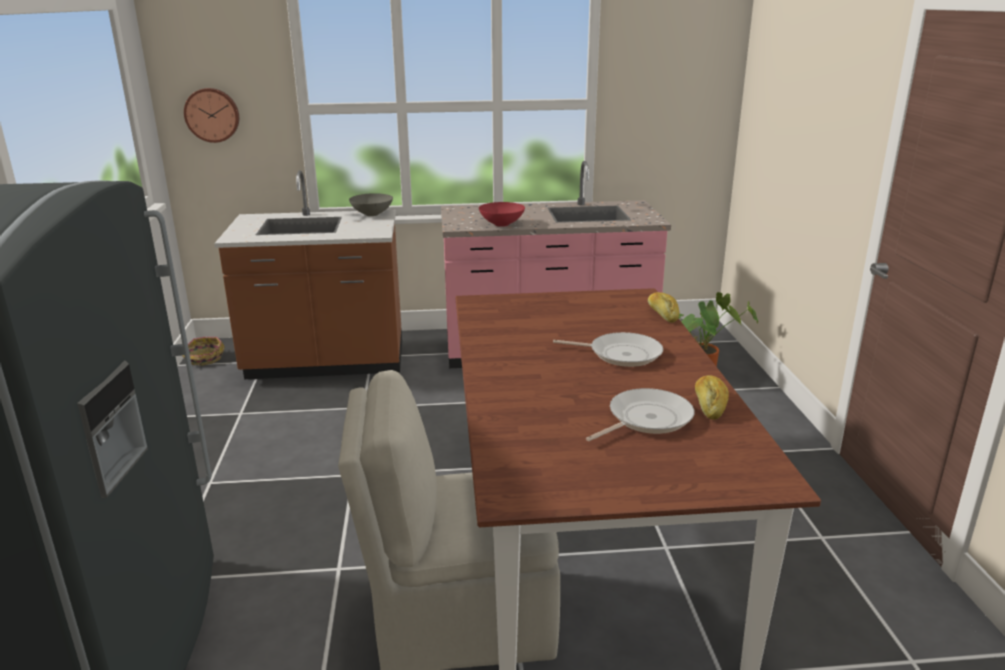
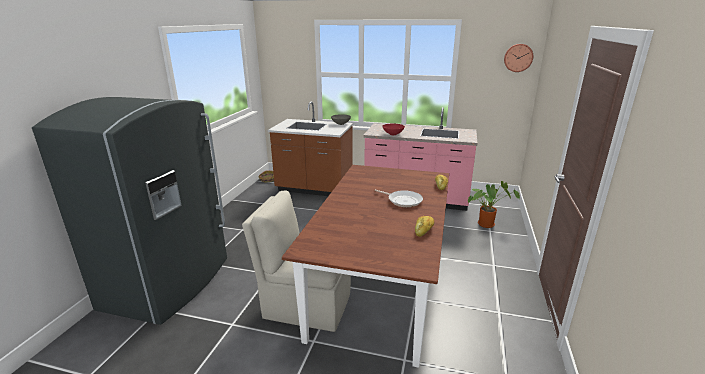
camera: 20 degrees right, 0 degrees up
(212, 115) = (281, 74): wall clock -> wall clock (518, 57)
(646, 419) = (388, 230): frying pan -> none

